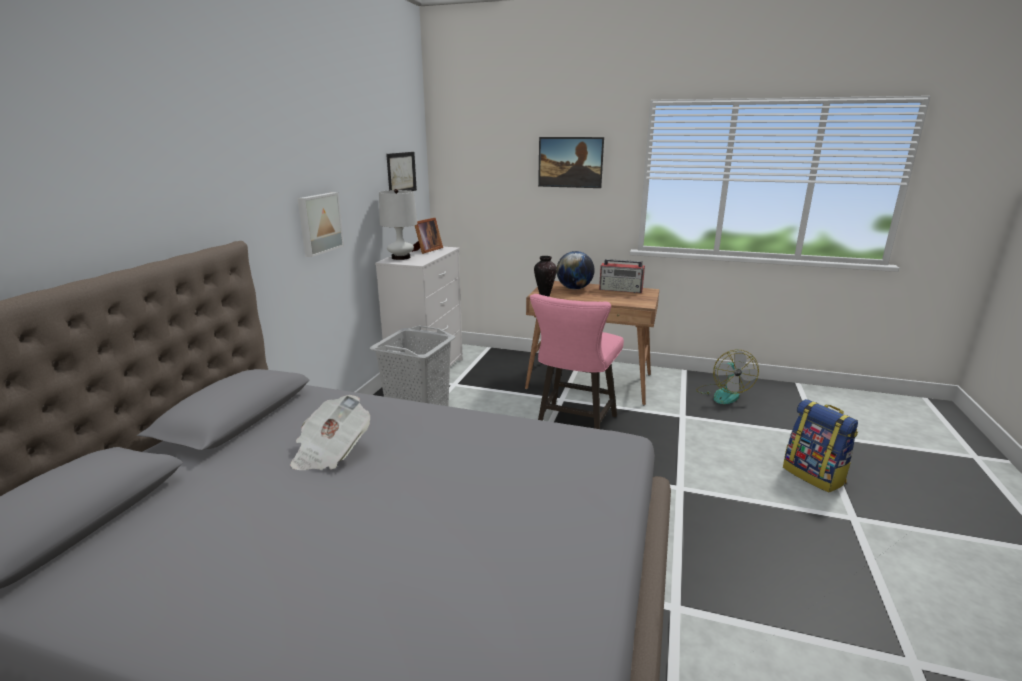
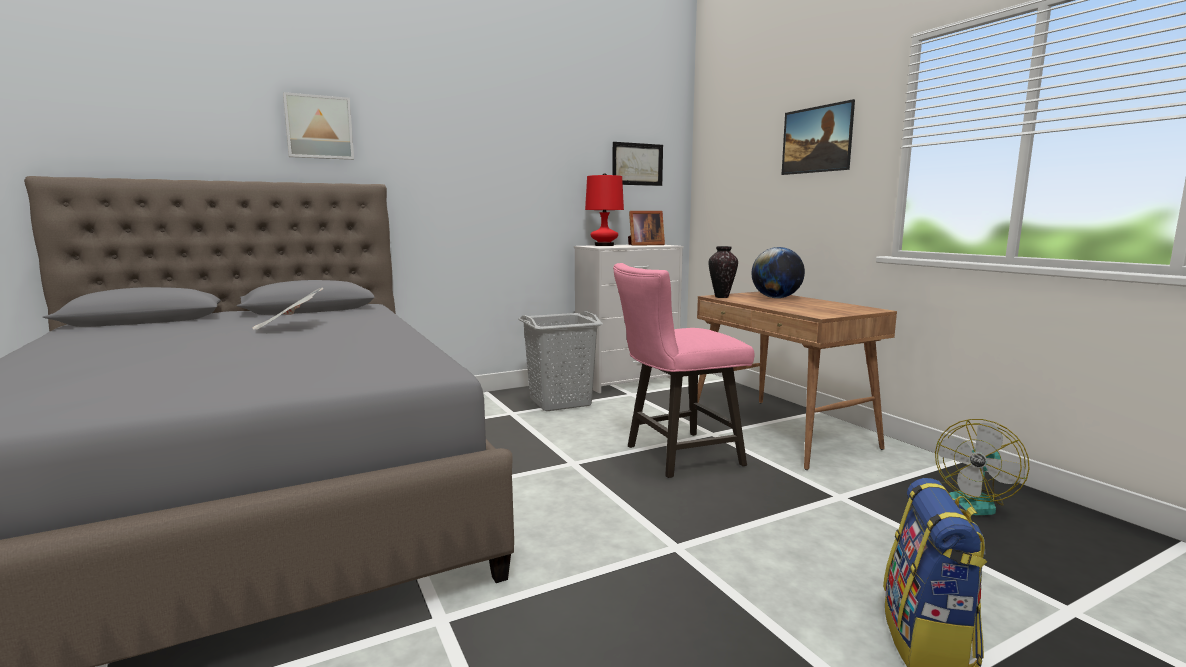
camera: 45 degrees right, 10 degrees down
(319, 223) = (496, 192): picture -> picture (319, 127)
(401, 257) = (604, 245): white table lamp -> red table lamp
(621, 290) = (834, 305): radio -> none

